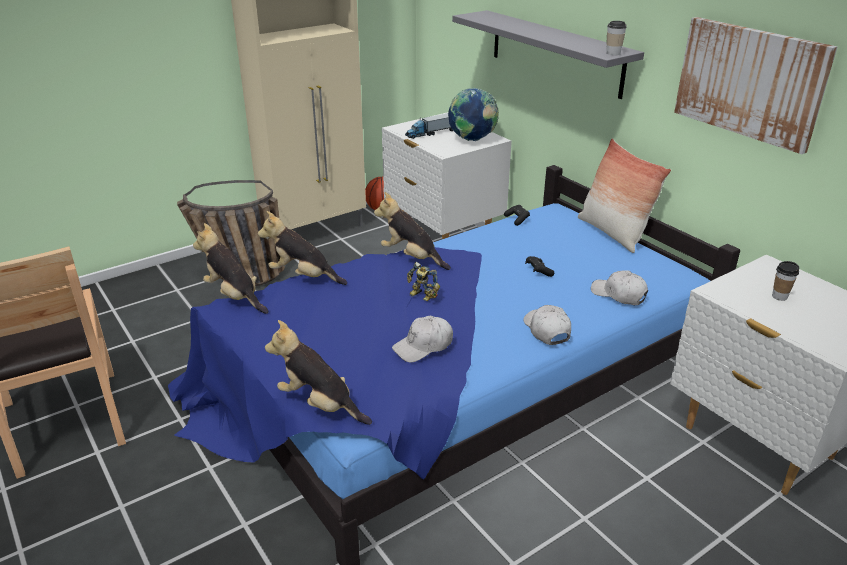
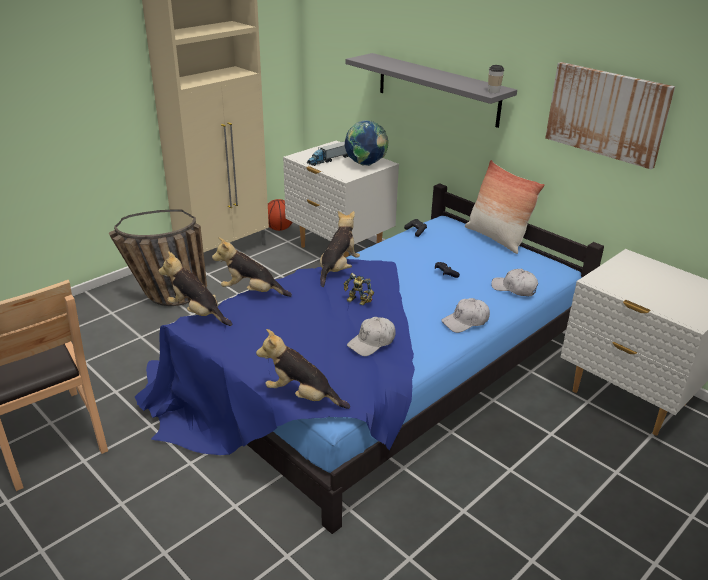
camera: 10 degrees left, 0 degrees up
(411, 257) = (338, 269): plush toy -> plush toy turned 90 degrees clockwise
(546, 330) = (465, 321): white cap -> white cap turned 90 degrees counterclockwise
(779, 296) = (643, 281): cup -> none

